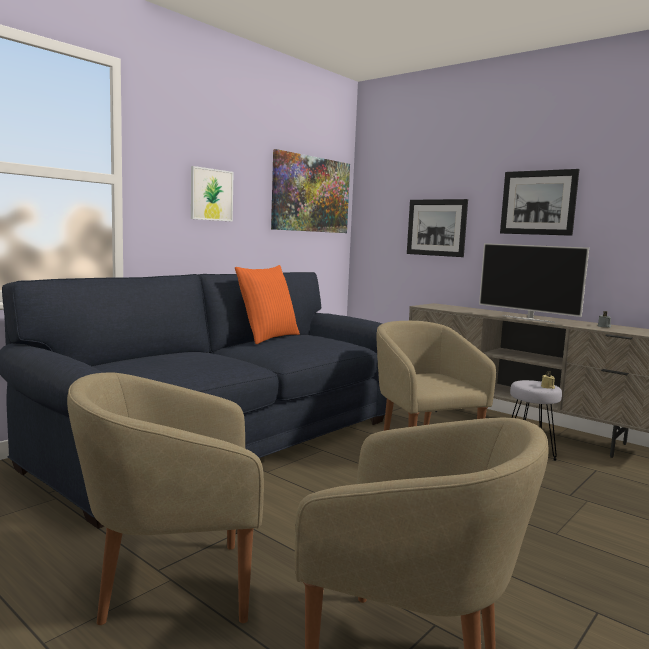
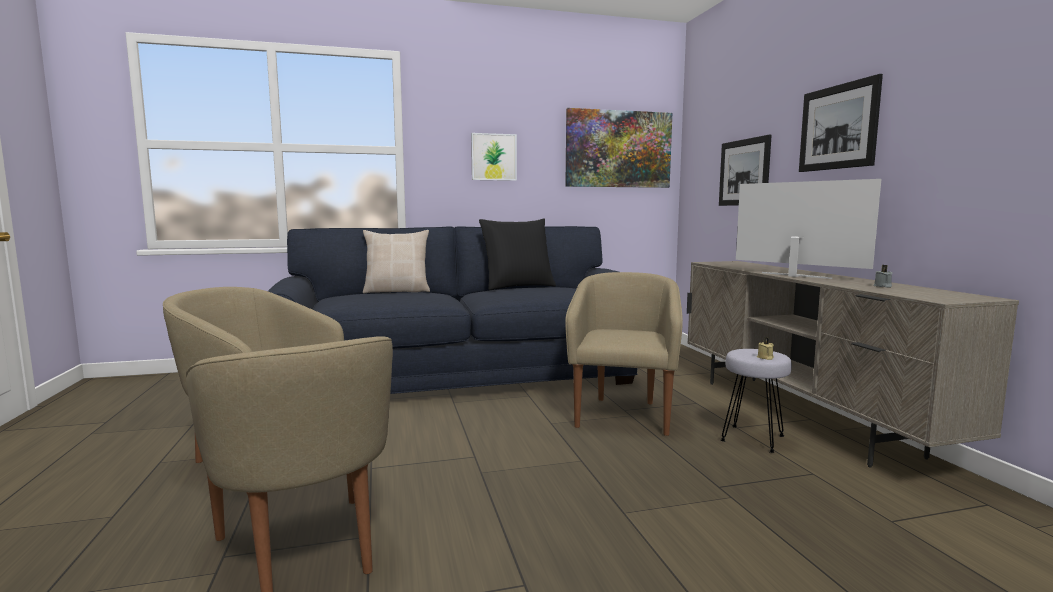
camera: 35 degrees right, 0 degrees up
(160, 353) = (397, 291): none -> beige pillow
(267, 338) = (518, 287): orange pillow -> black pillow
(528, 319) = (794, 276): television -> television turned 150 degrees clockwise

